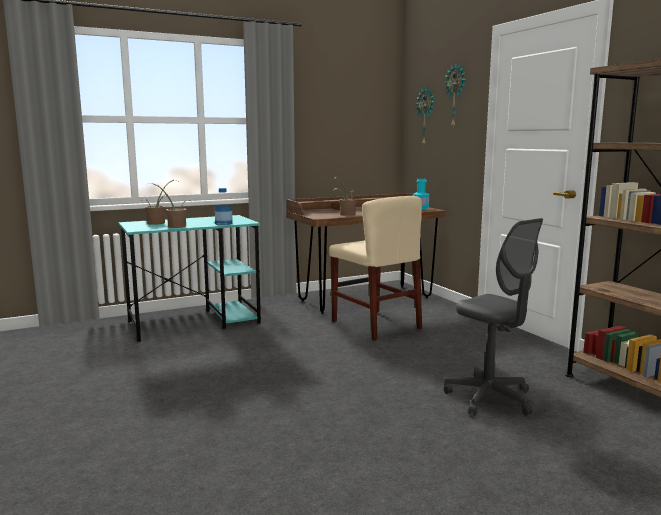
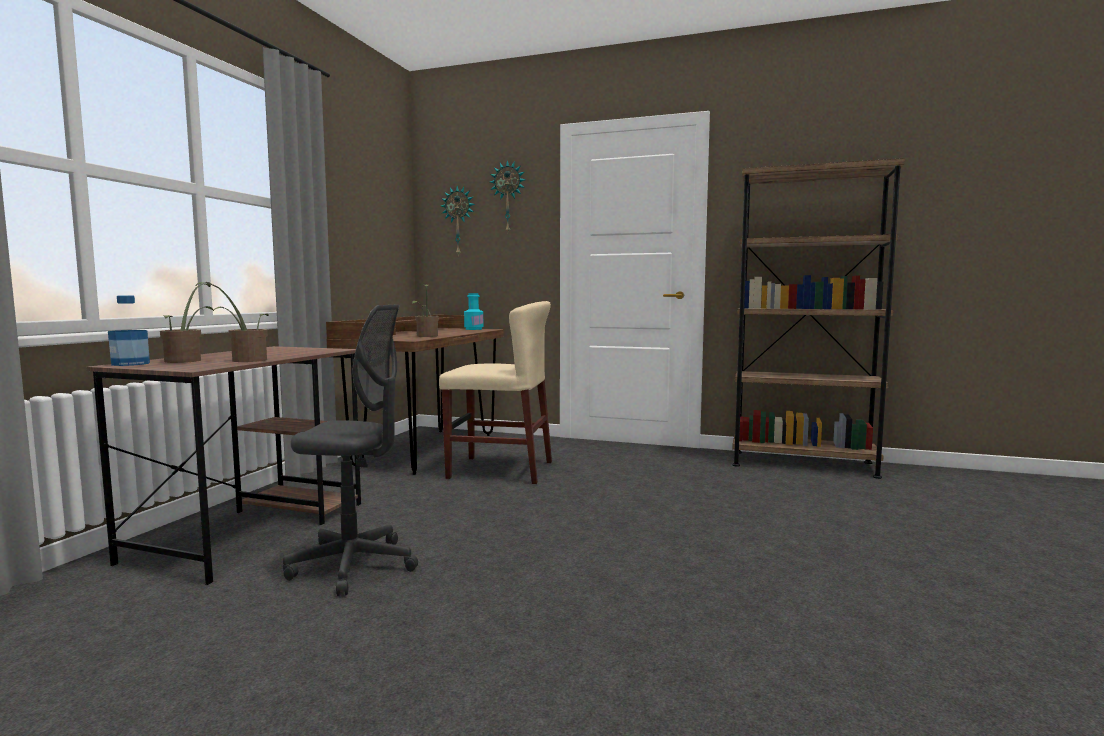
camera: 45 degrees left, 5 degrees down
(195, 322) = (253, 530): turquoise desk -> brown desk
(223, 223) = (309, 352): bottle -> bottle (131, 364)
(489, 398) = (736, 498): grey office chair -> grey office chair (354, 566)

